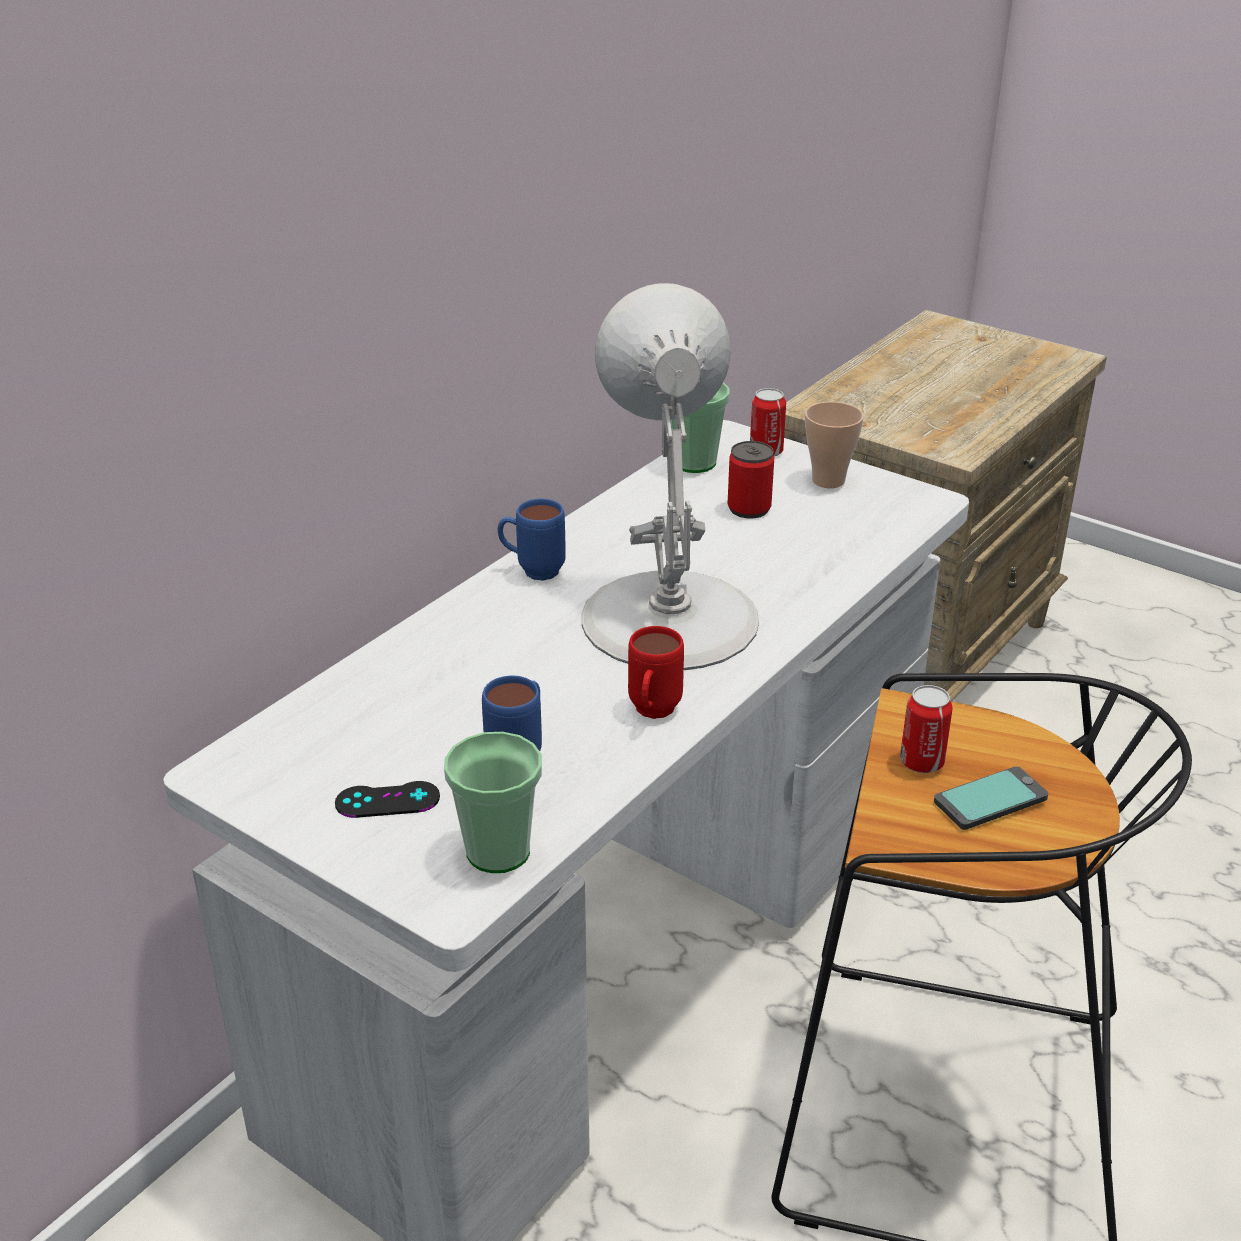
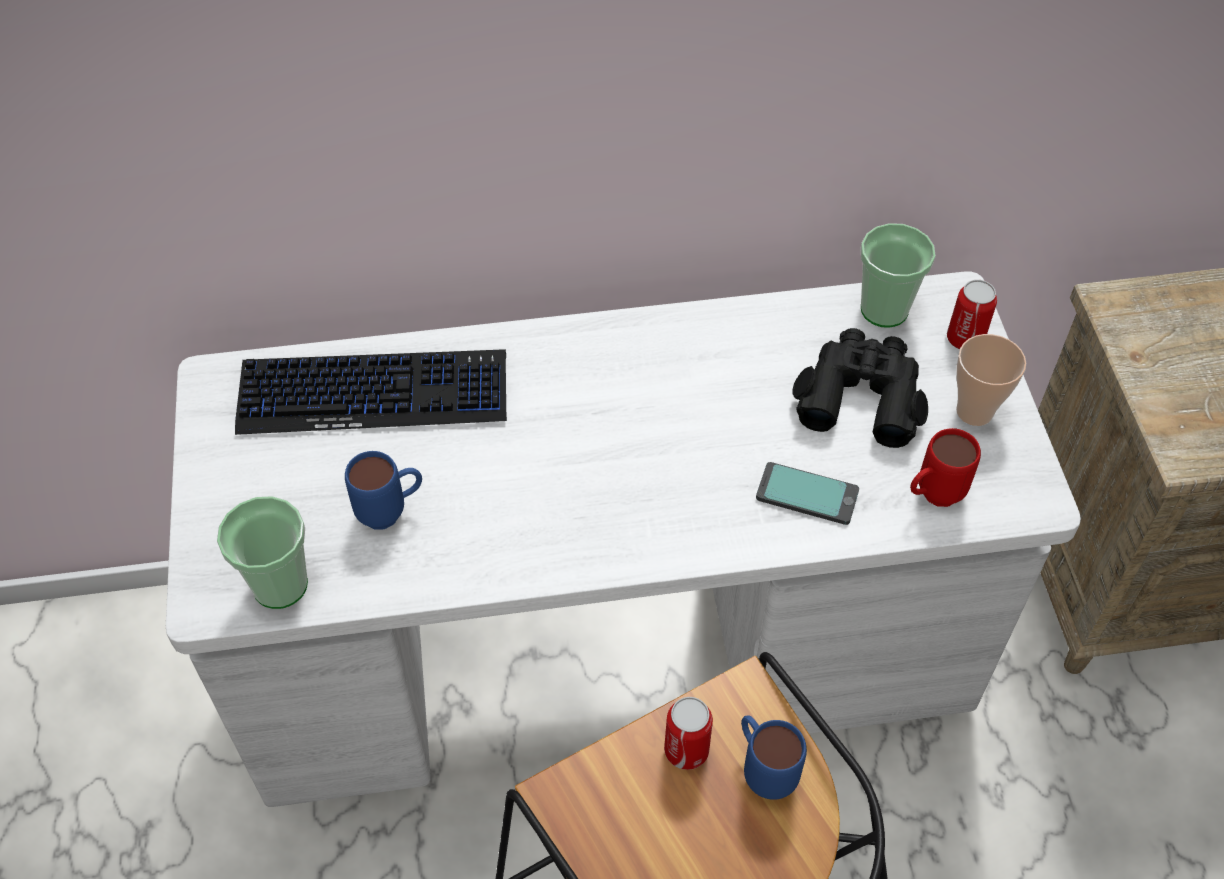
camera: 45 degrees right, 20 degrees up
(387, 800) = (272, 485): black game controller -> none
(388, 698) = (374, 393): none -> keyboard
(532, 571) = (610, 341): blue mug -> blue mug (763, 771)
(652, 714) = (516, 549): red mug -> red mug (932, 497)
(668, 616) = (648, 463): white table lamp -> none
(749, 509) = (861, 395): can -> black binoculars
(990, 799) = (689, 829): phone -> phone (807, 494)

